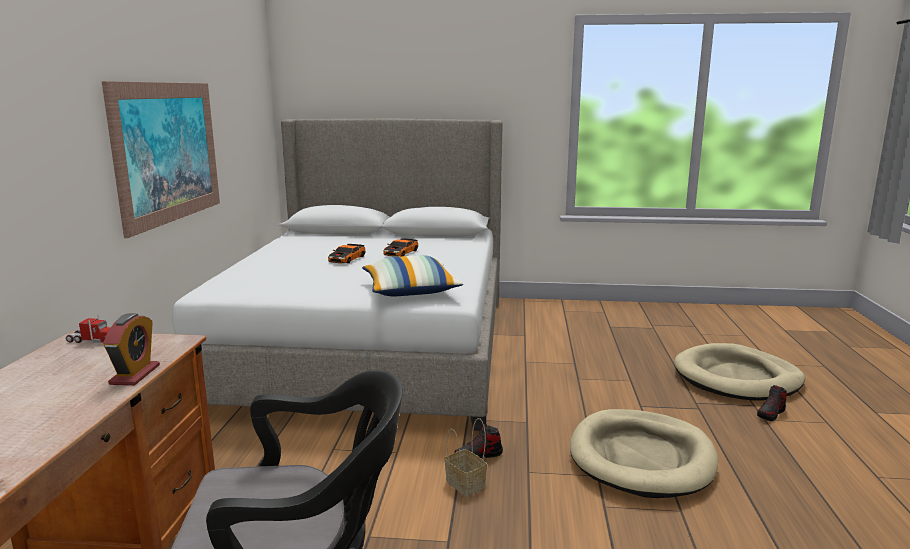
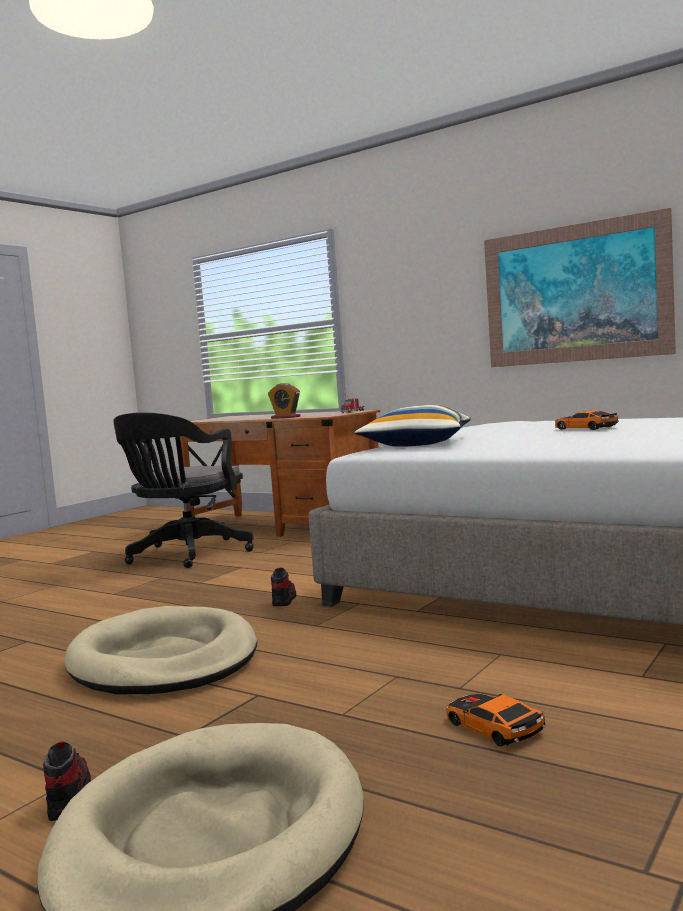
camera: 120 degrees right, 10 degrees down
(401, 252) = (614, 436): toy car -> toy car (492, 727)
(466, 484) = (251, 592): basket -> none

